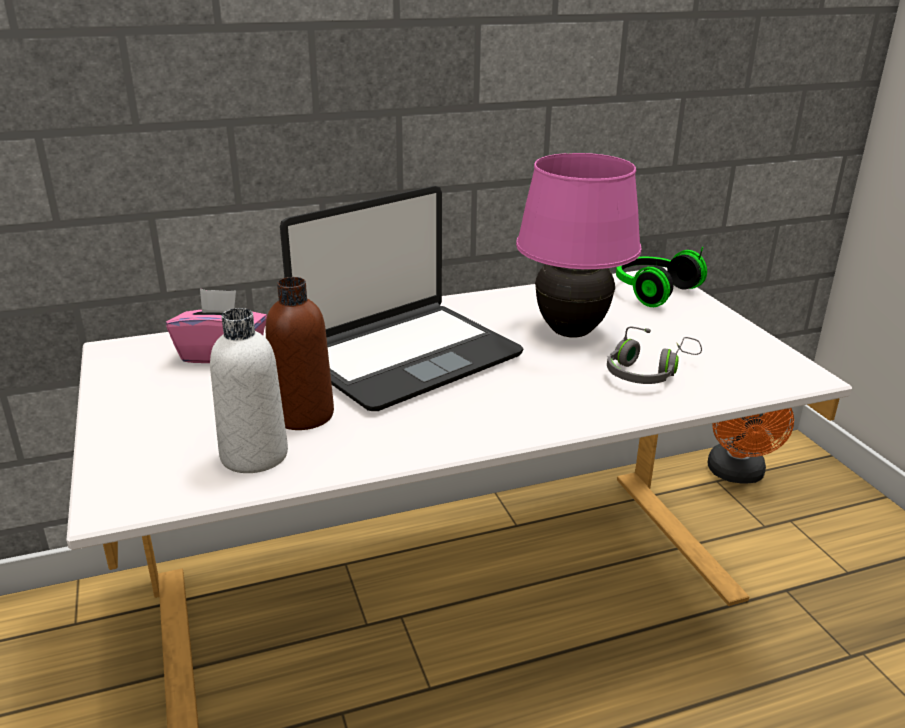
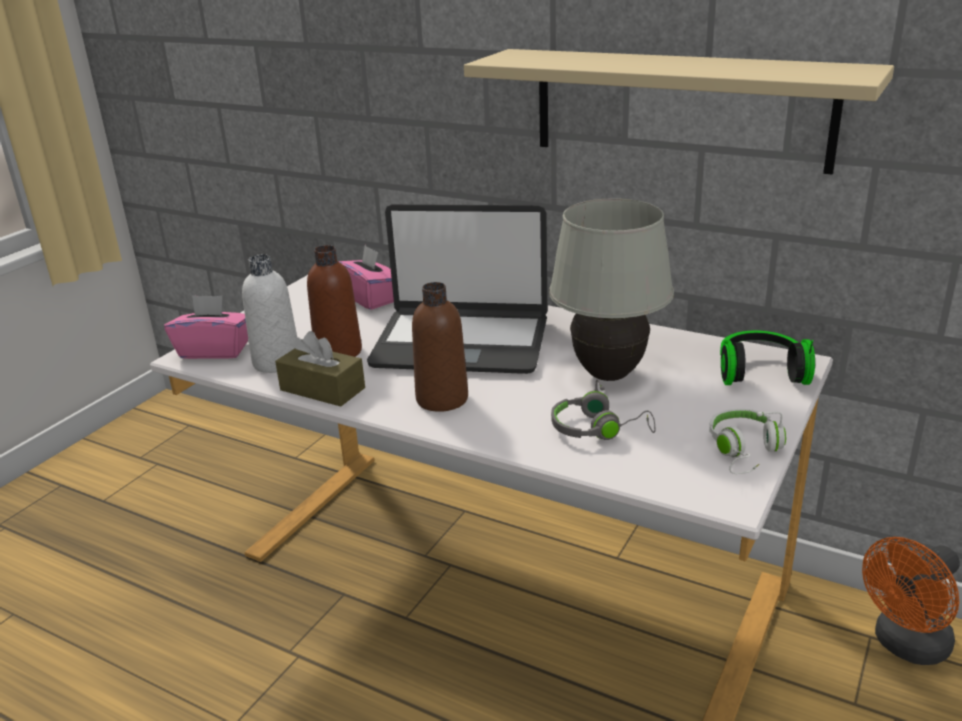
camera: 50 degrees right, 0 degrees up
(140, 481) = (214, 350): none -> pink tissue box
(366, 454) = (322, 389): none -> brown tissue box
(494, 407) = (442, 399): none -> brown bottle
(534, 65) = (679, 108): none -> beige shelf
(571, 332) = (609, 375): pink table lamp -> white table lamp
(750, 343) = (745, 451): none -> white headphones

